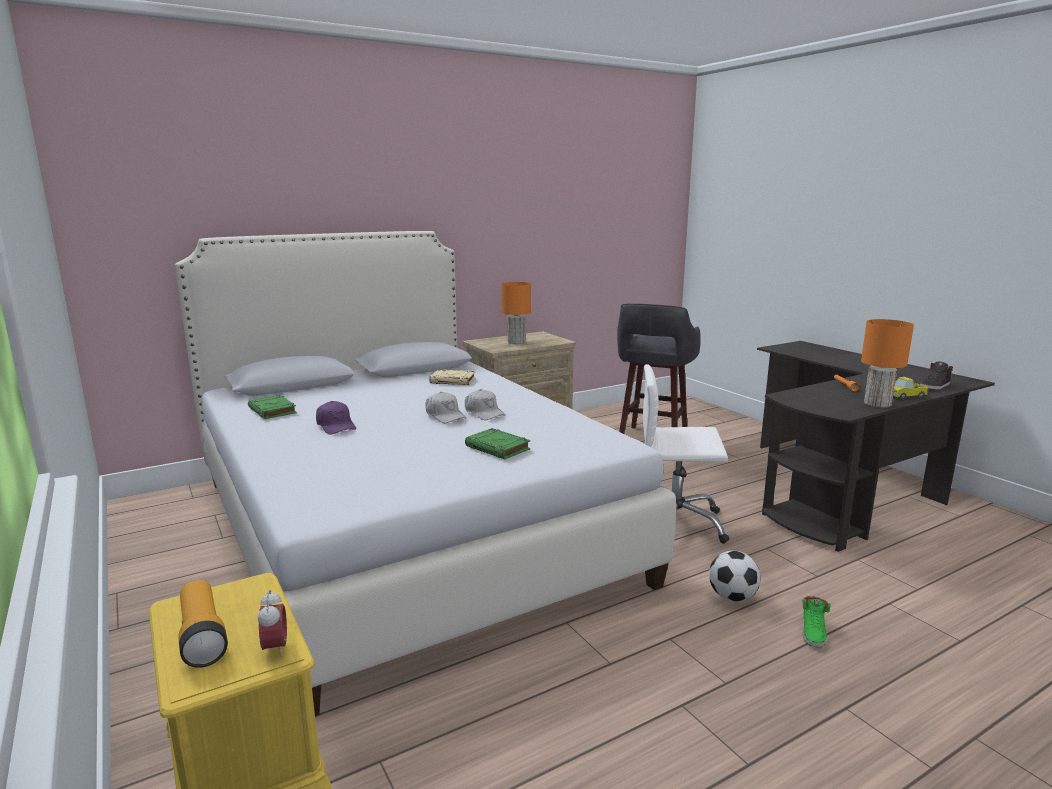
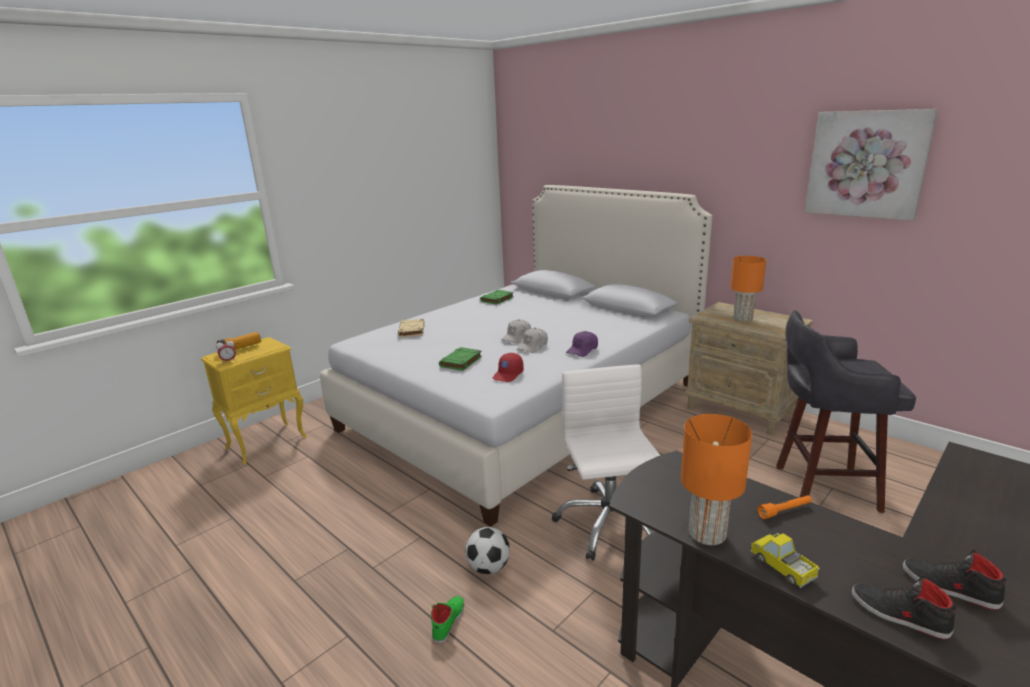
camera: 75 degrees right, 5 degrees up
(336, 426) = (478, 317): purple cap -> purple cap (582, 350)
(453, 381) = (605, 324): beige book -> beige book (412, 331)
(558, 193) = (866, 164): none -> picture
(560, 431) = (508, 375): none -> red cap
(813, 631) = (448, 621): green shoe -> green shoe turned 105 degrees clockwise
(907, 375) = (949, 587): none -> black shoe

